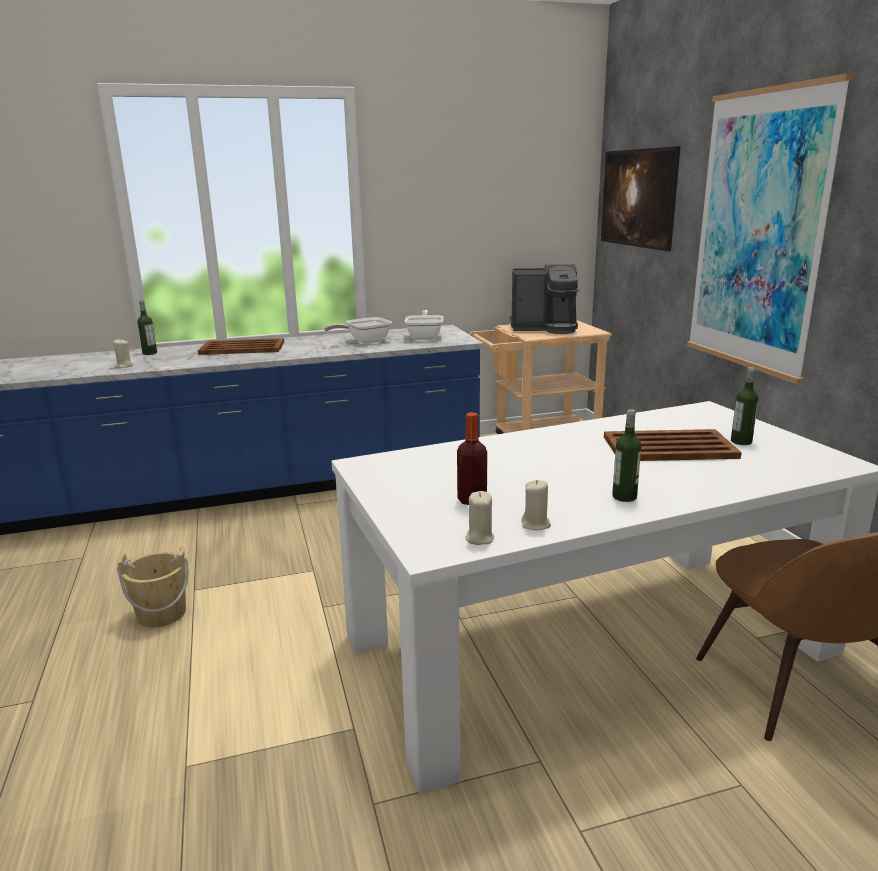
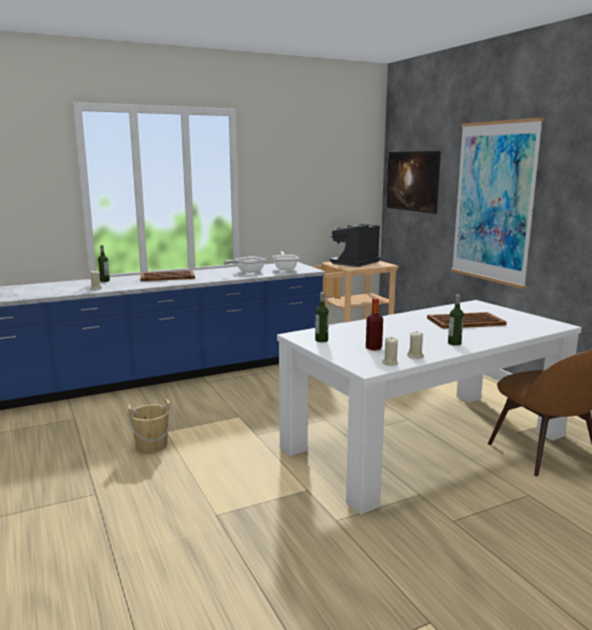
camera: 10 degrees left, 5 degrees down
(545, 328) = (355, 263): coffee machine -> coffee machine turned 135 degrees clockwise
(741, 441) = (502, 318): bottle -> bottle (321, 340)

